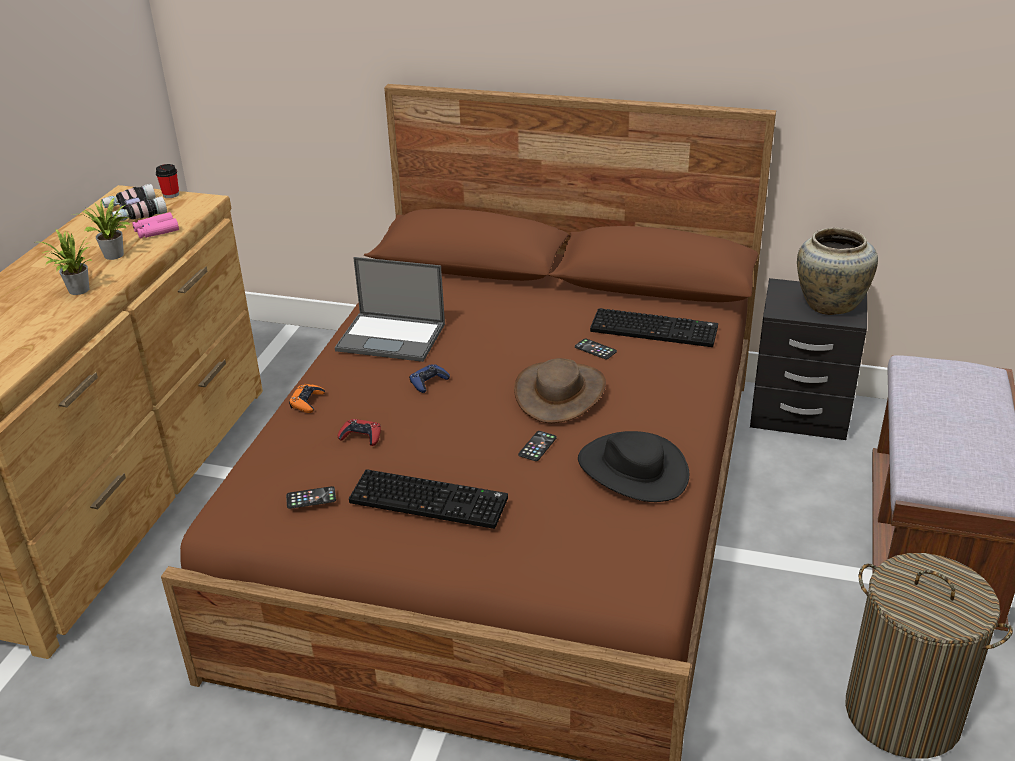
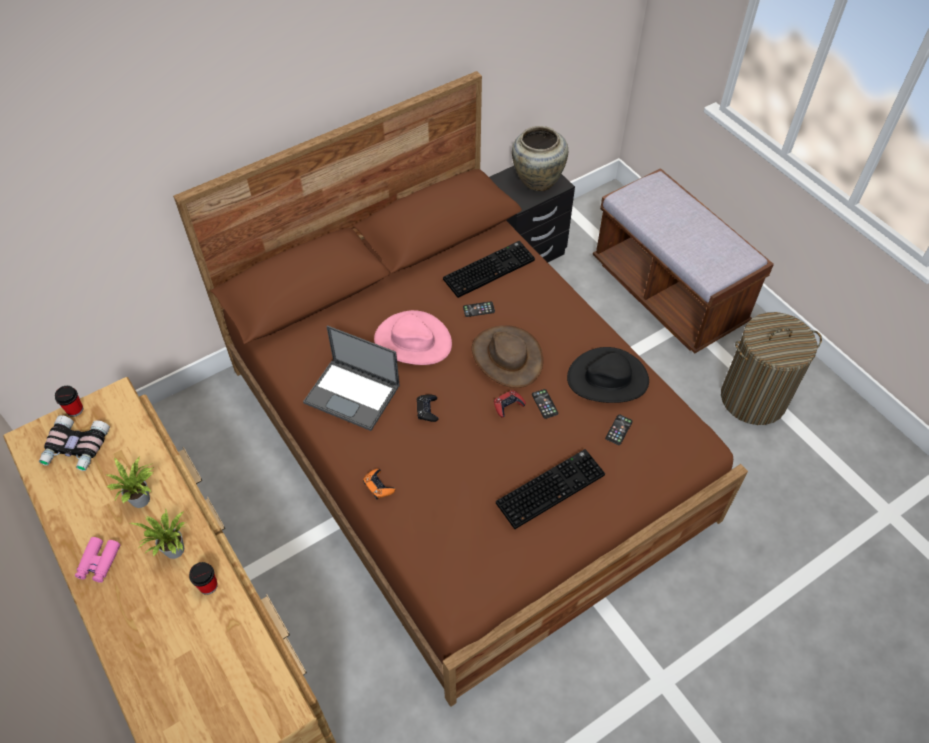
camera: 50 degrees left, 20 degrees up
(57, 319) = (208, 585): none -> cup
(156, 231) = (132, 452): pink binoculars -> pink binoculars (99, 562)
(311, 498) = (491, 546): phone -> phone (618, 430)
(361, 436) = (456, 482): red game controller -> red game controller (508, 405)
(392, 337) = (353, 394): laptop -> laptop turned 60 degrees clockwise
(428, 382) = (427, 410): blue game controller -> black game controller
(497, 334) = (412, 341): none -> pink hat

